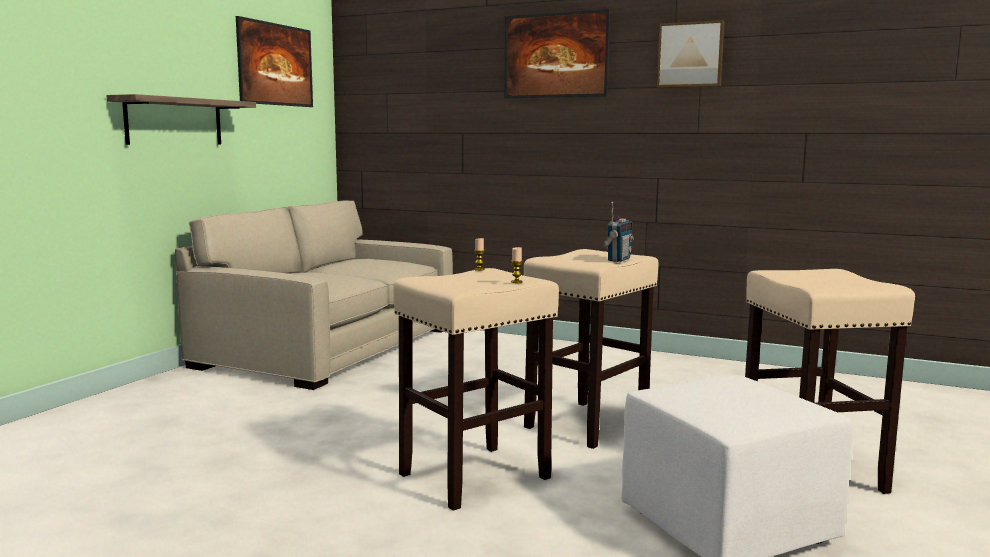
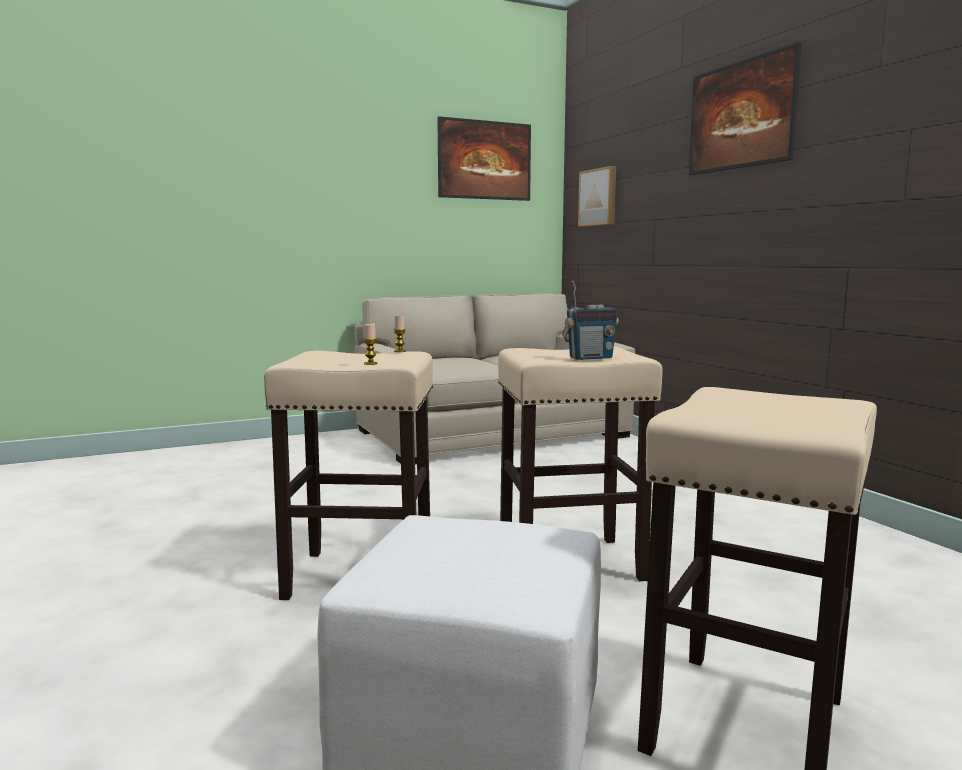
camera: 40 degrees right, 0 degrees up
(174, 121) = (363, 214): shelf -> none
(690, 55) = (898, 85): picture -> picture (599, 197)

